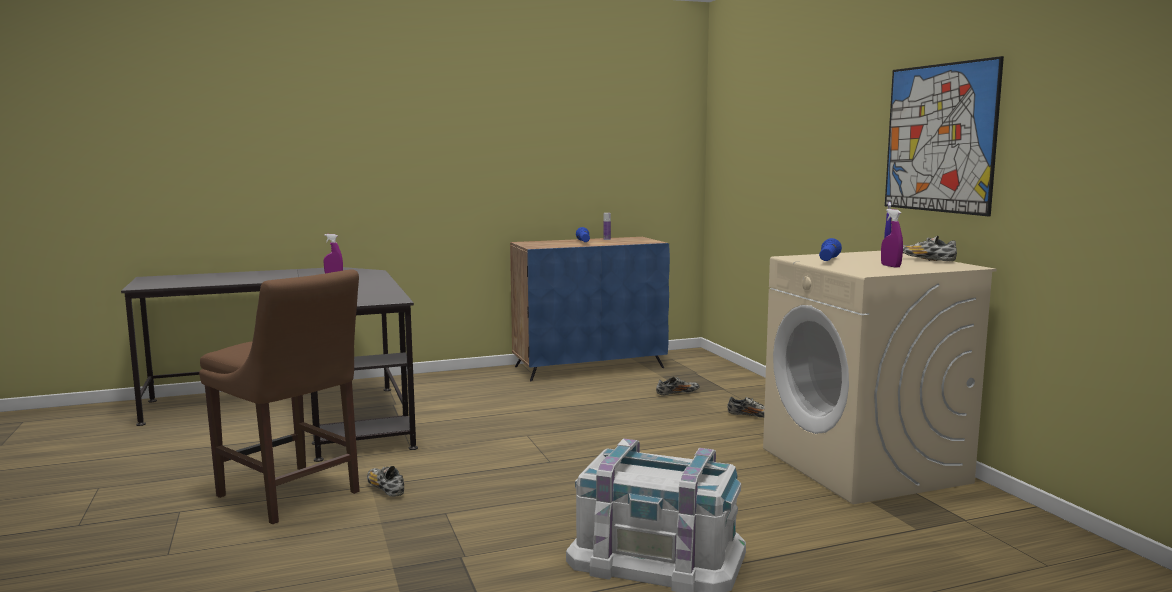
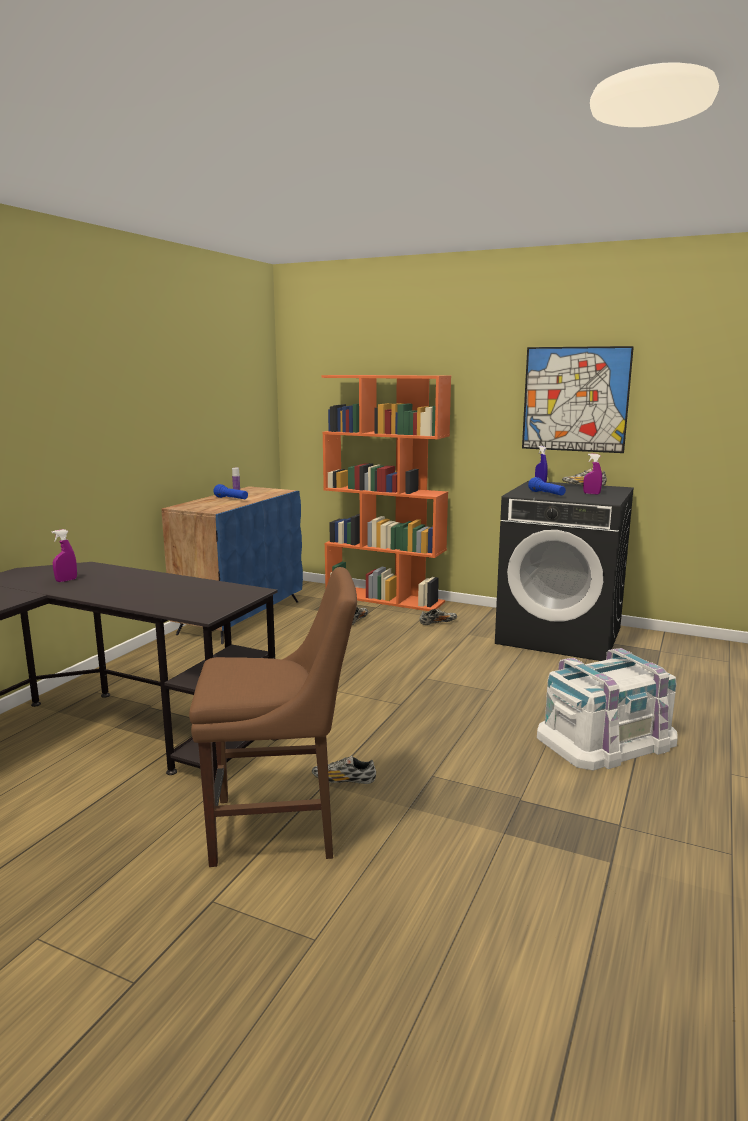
camera: 45 degrees left, 5 degrees up
(753, 384) = (385, 598): none -> orange bookcase
(864, 466) = (560, 635): beige washing machine -> black washing machine

